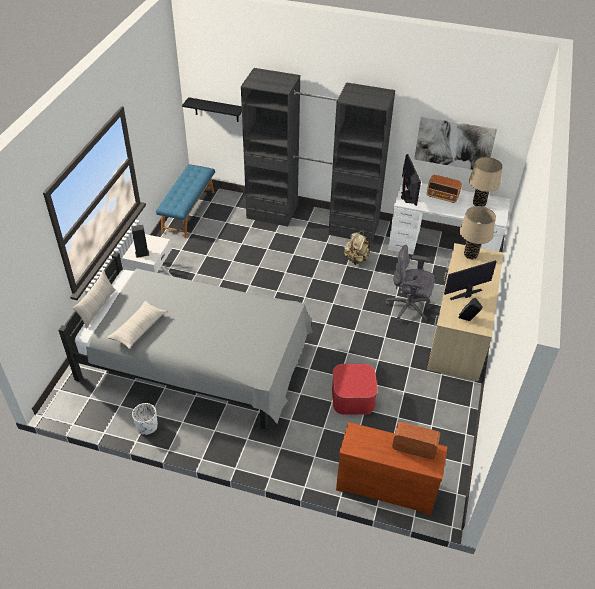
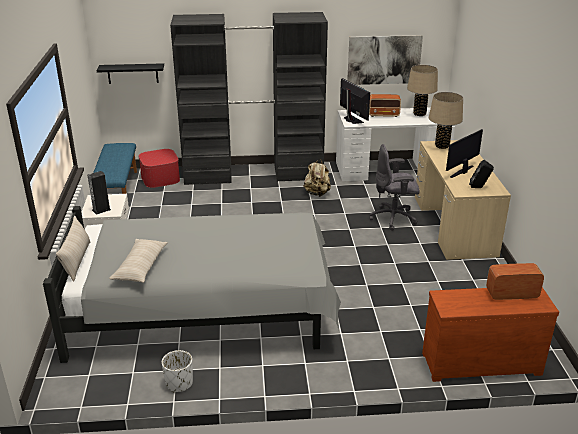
camera: 20 degrees left, 15 degrees down
(352, 397) = (391, 298): ottoman -> ottoman (160, 178)

